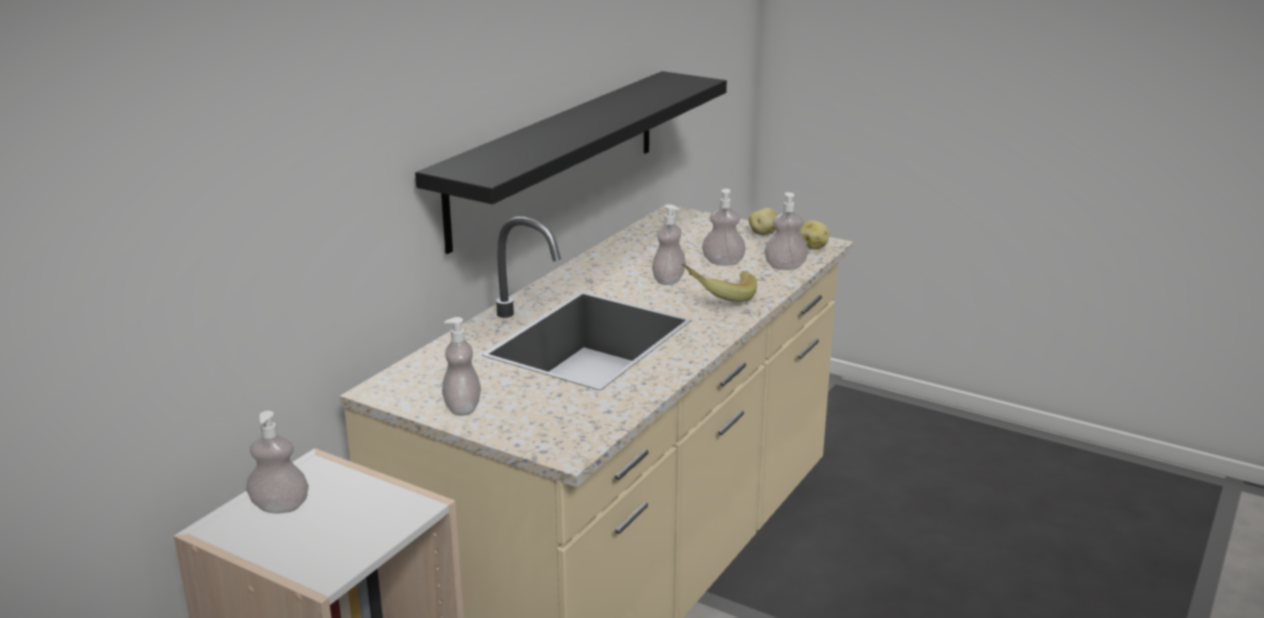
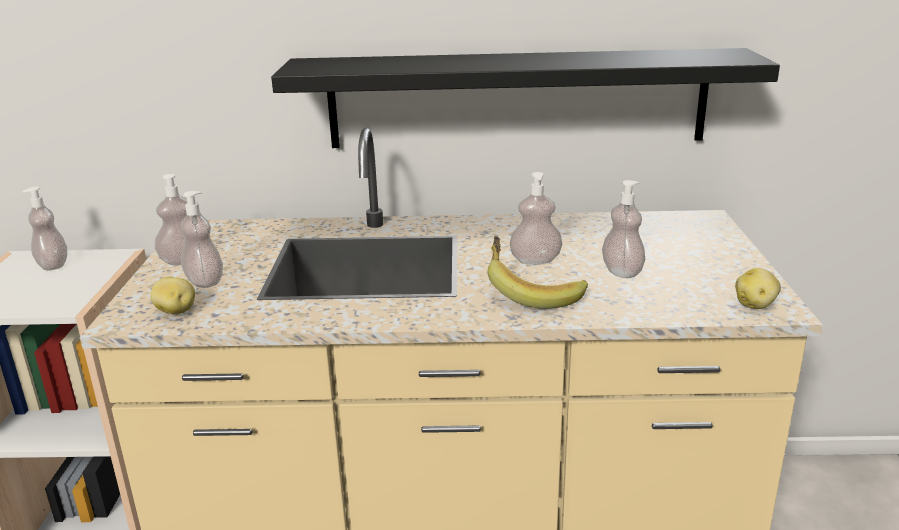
camera: 60 degrees right, 0 degrees up
(764, 233) = (740, 270): potato -> potato (175, 311)
(785, 266) = (667, 305): soap dispenser -> soap dispenser (205, 282)

